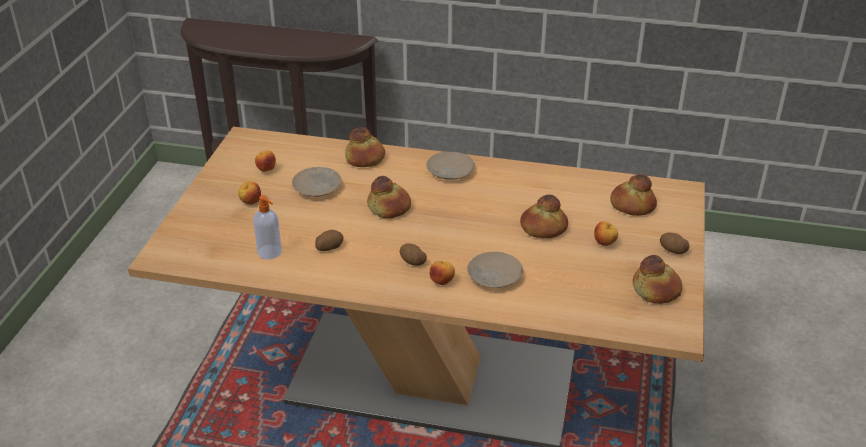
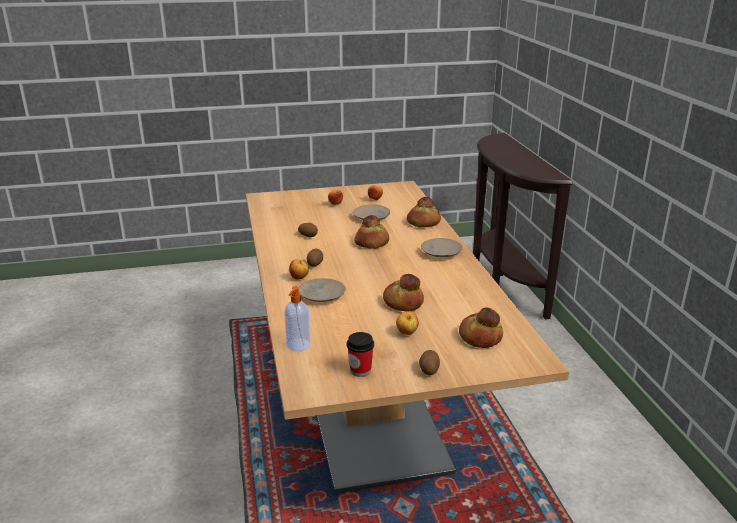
camera: 65 degrees right, 10 degrees down
(270, 252) = (288, 221): soap dispenser -> soap dispenser (298, 345)
(656, 289) = (360, 370): bread -> cup

